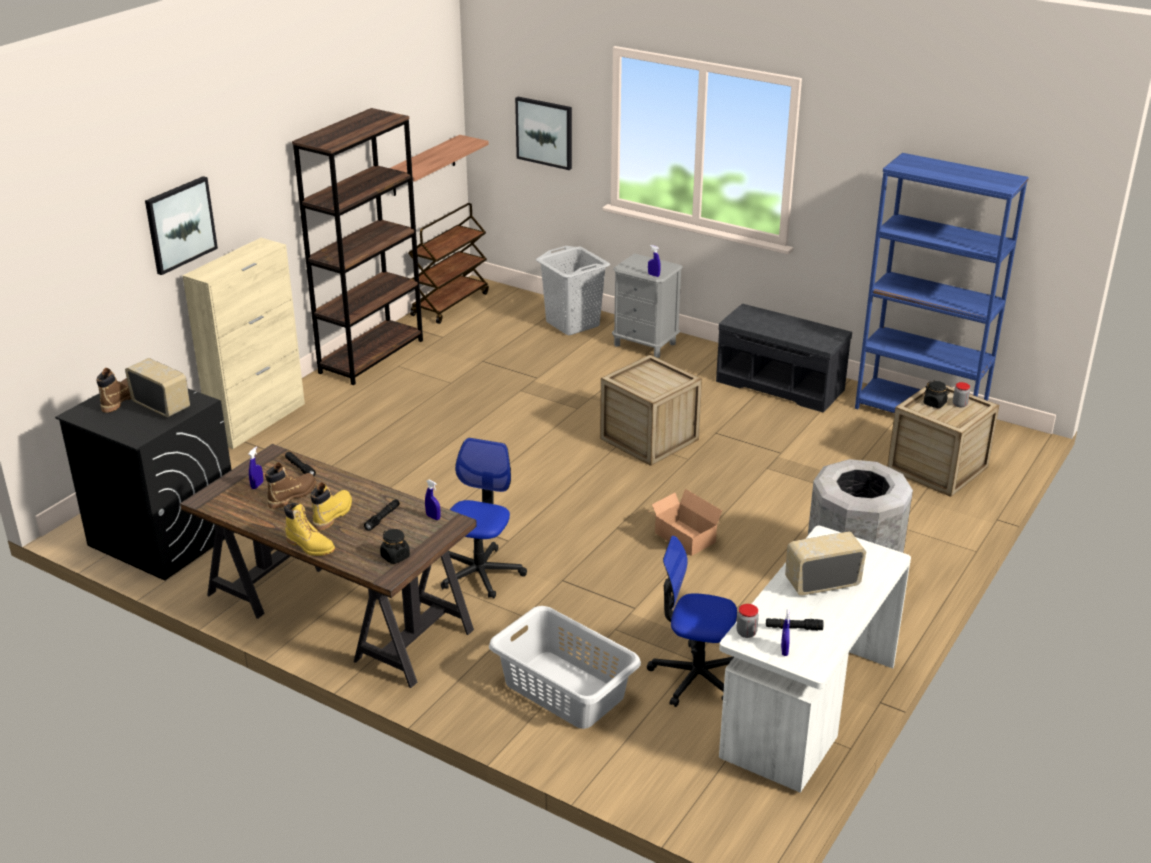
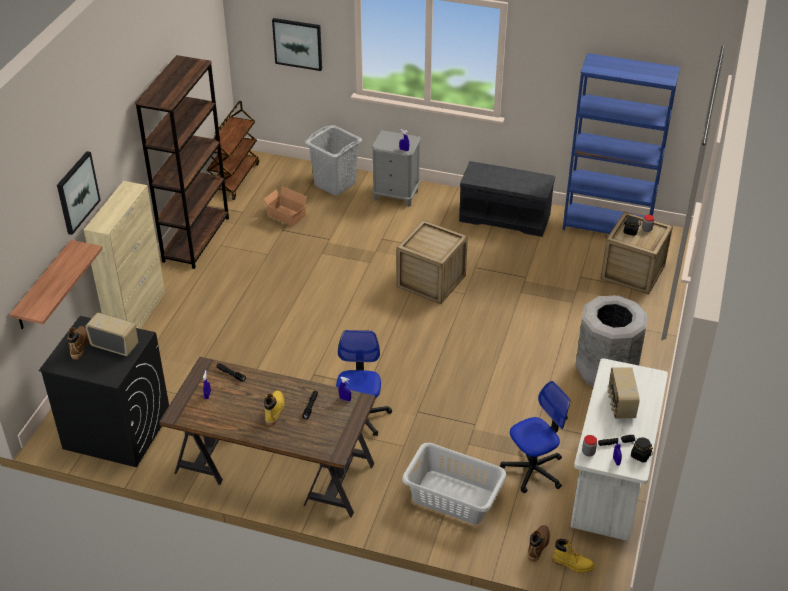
camera: 15 degrees left, 10 degrees up
(292, 495) = (237, 399): brown boot -> brown boot (538, 545)
(310, 546) = (271, 440): yellow boot -> yellow boot (572, 564)
(395, 556) = (334, 437): black jar -> black jar (640, 455)
(424, 166) = (206, 81): shelf -> shelf (44, 286)
(684, 539) = (486, 362): cardboard box -> cardboard box (286, 216)
(695, 677) = (533, 470): office chair -> office chair turned 150 degrees clockwise
(822, 583) = (620, 404): radio -> radio turned 60 degrees counterclockwise

